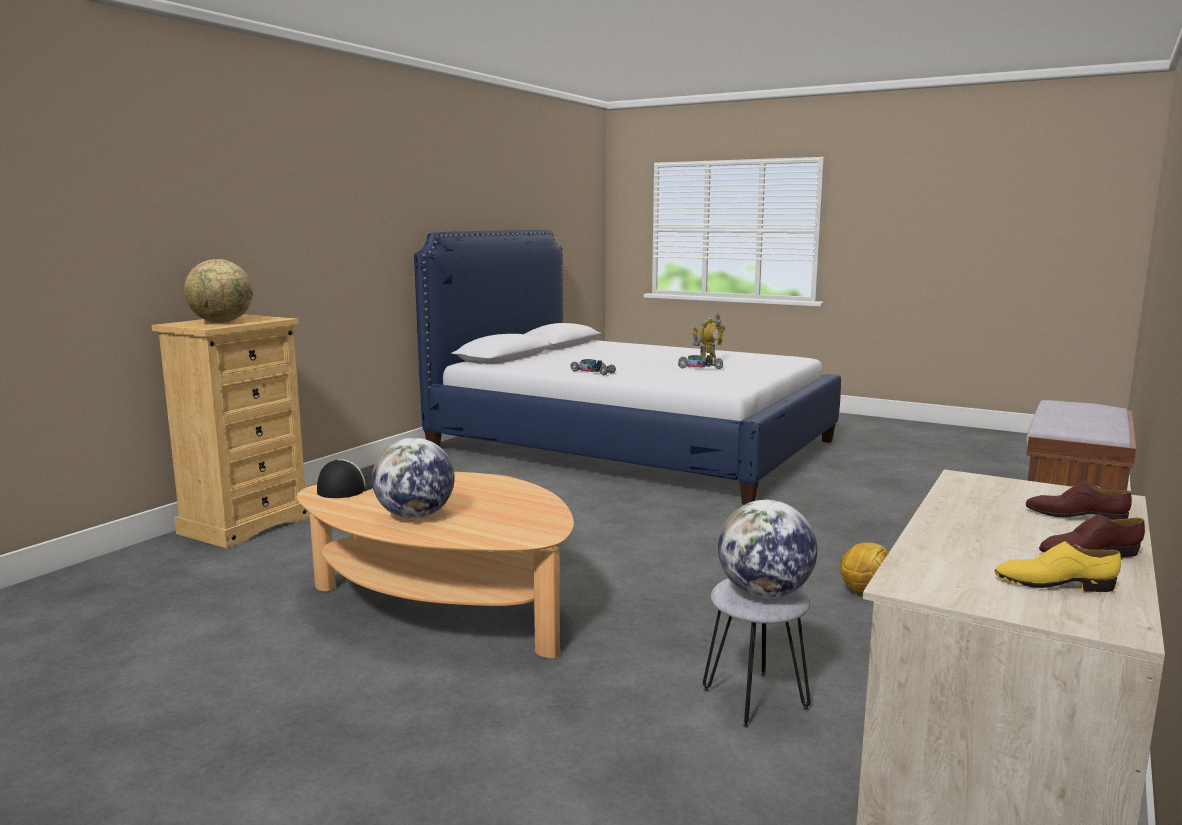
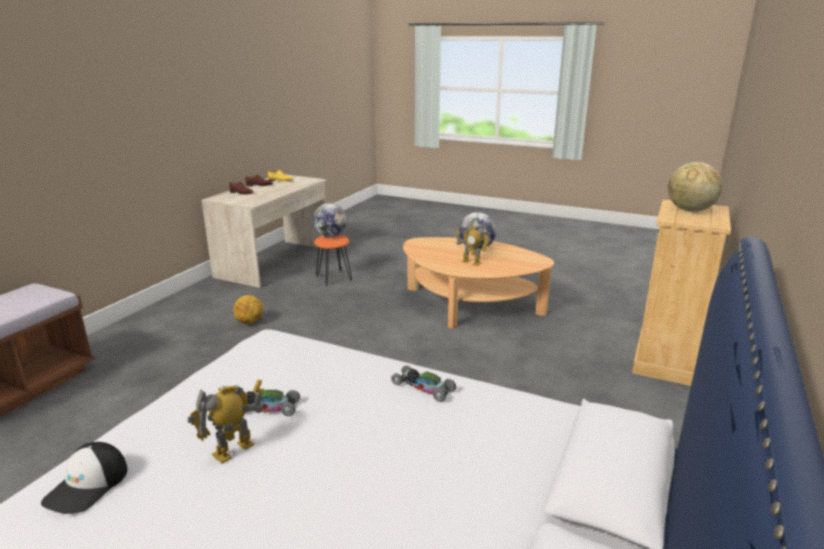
camera: 175 degrees right, 10 degrees up
(348, 488) = (530, 262): cap -> cap (87, 486)
(454, 491) = (471, 262): none -> toy robot
(754, 698) = (334, 278): grey stool -> orange stool

